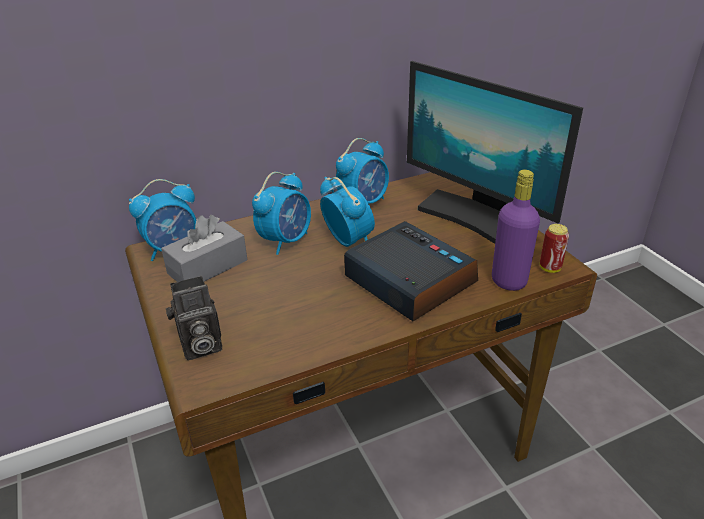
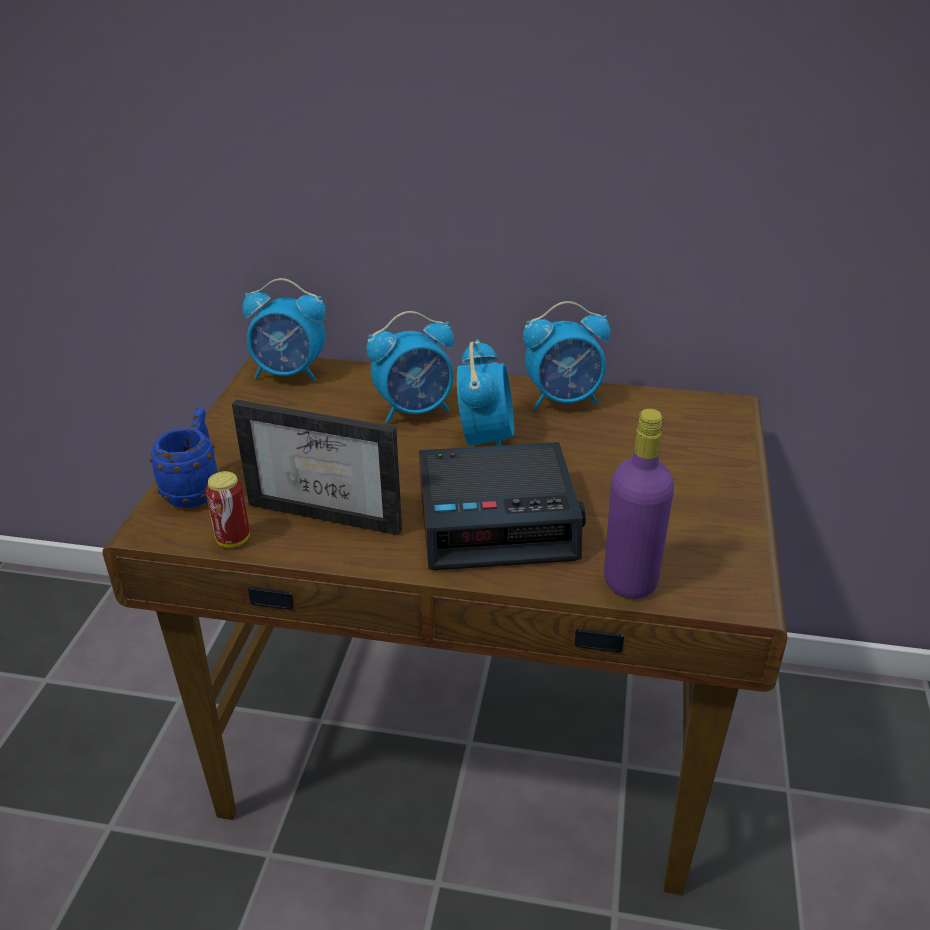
camera: 35 degrees right, 0 degrees up
(199, 347) = (196, 489): camera -> blue mug
(207, 267) = (300, 407): grey tissue box -> none
(307, 317) = (334, 508): none -> picture frame
(408, 280) = (498, 520): alarm clock -> alarm clock turned 90 degrees clockwise
(476, 219) = (693, 480): monitor -> none
(550, 268) = (715, 592): can -> can (233, 539)

